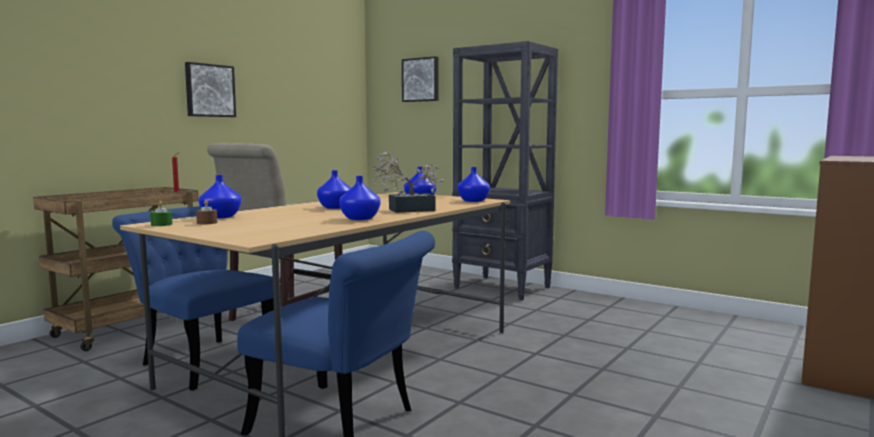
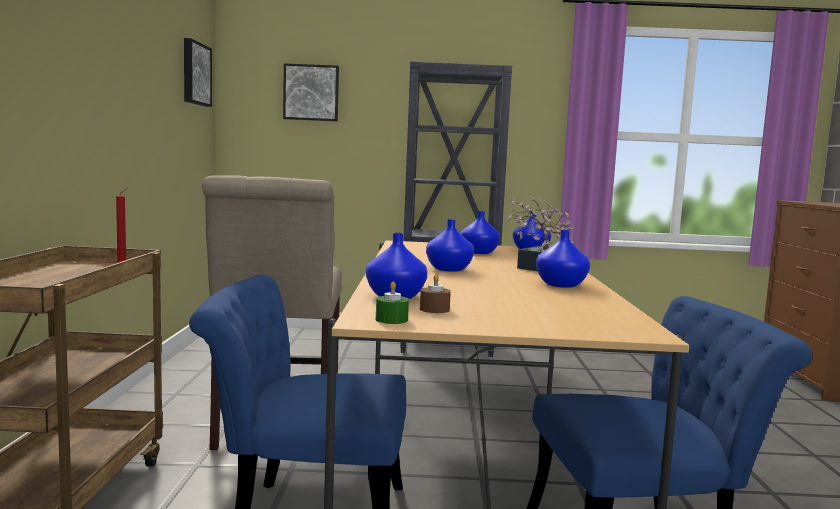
camera: 35 degrees left, 0 degrees up
(209, 90) = (94, 84): picture -> picture (195, 73)

